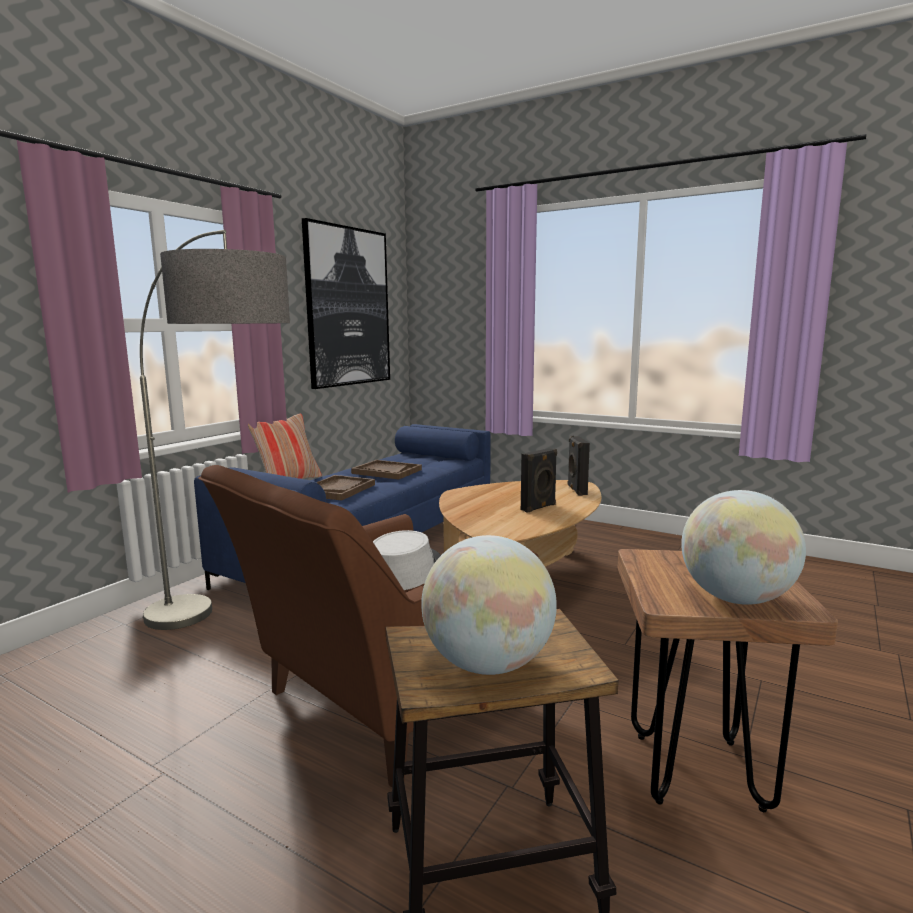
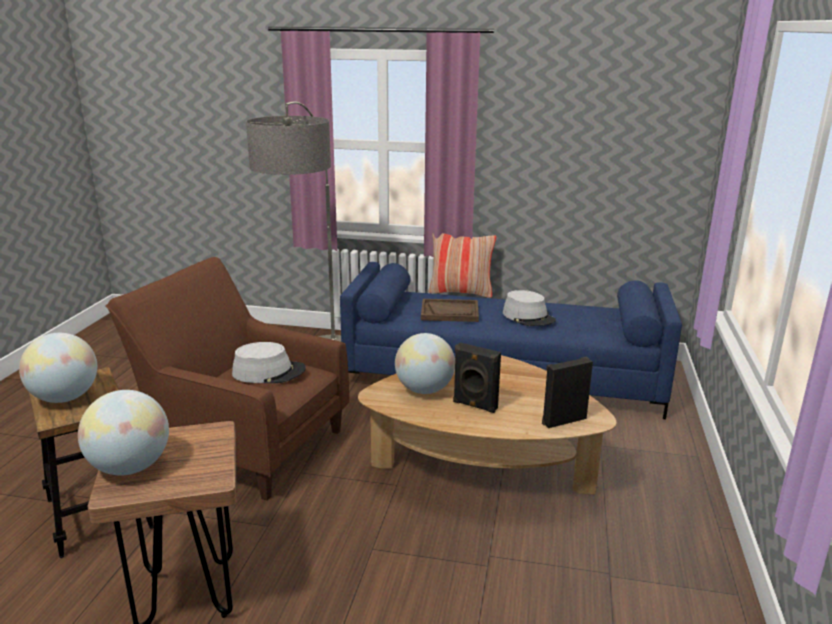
camera: 70 degrees right, 10 degrees up
(348, 307) = (597, 135): picture -> none
(386, 471) = (528, 317): brown tray -> grey hat
(498, 518) = (424, 390): none -> globe

